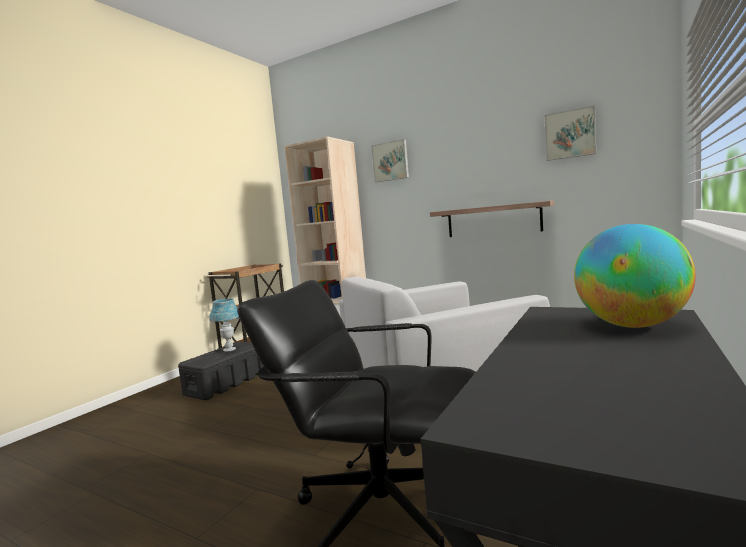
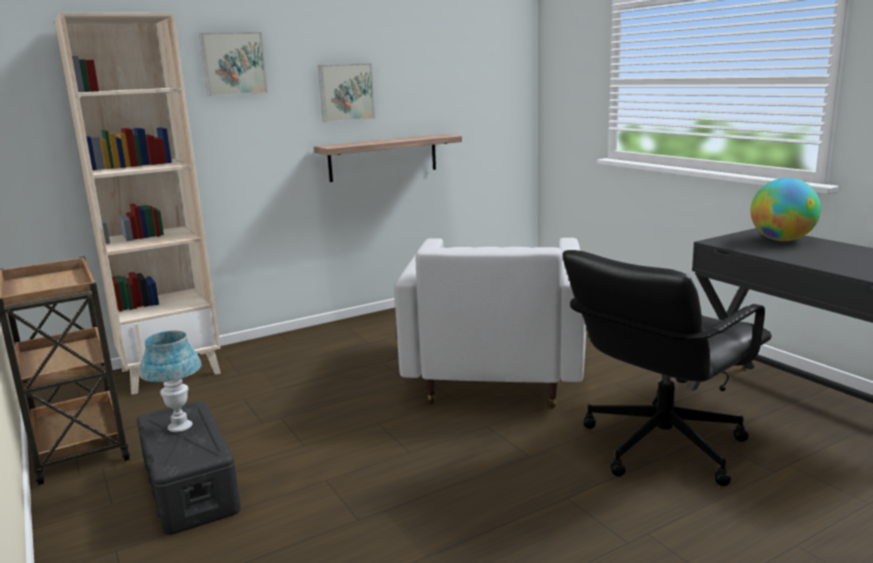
camera: 60 degrees left, 10 degrees up
(570, 134) = (458, 60): picture -> picture (345, 92)

